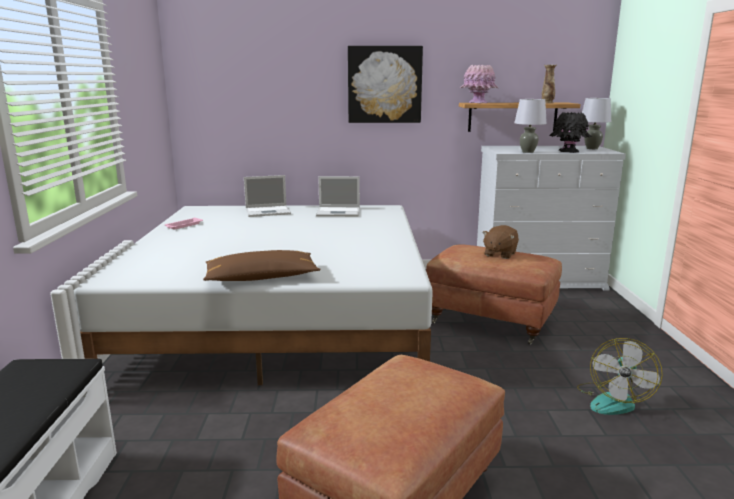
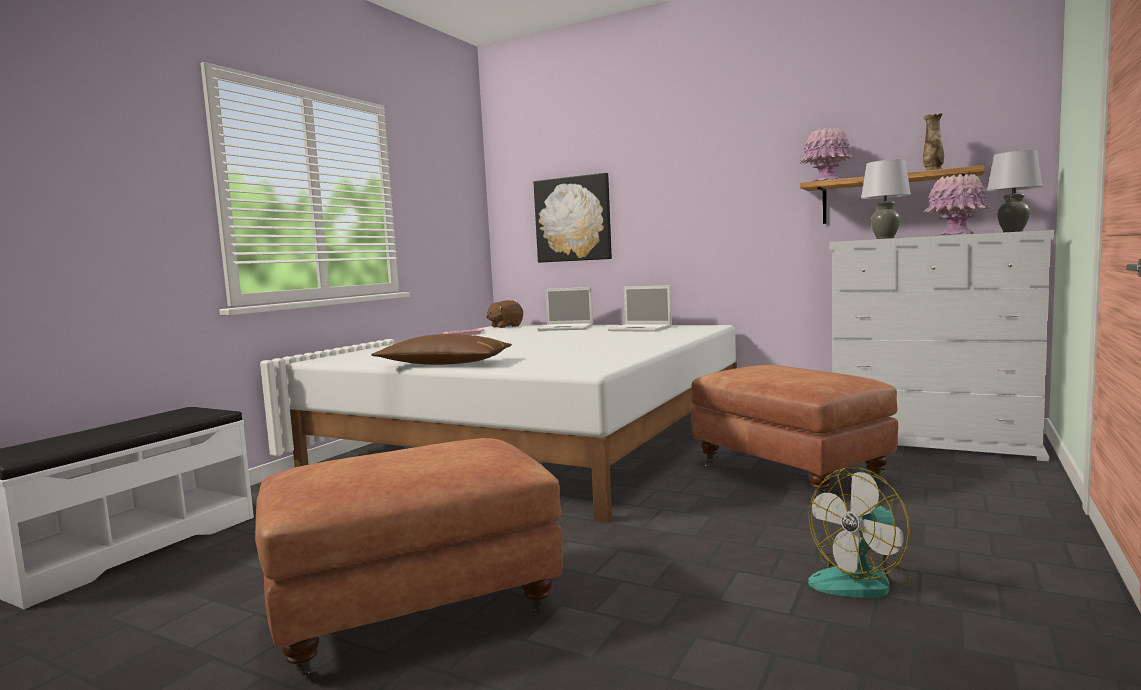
camera: 30 degrees right, 10 degrees down
(384, 84) = (709, 173): picture -> picture (573, 219)
(499, 254) = (794, 371): brown plush toy -> brown plush toy (505, 326)
(568, 151) = (955, 234): black vase -> pink vase

